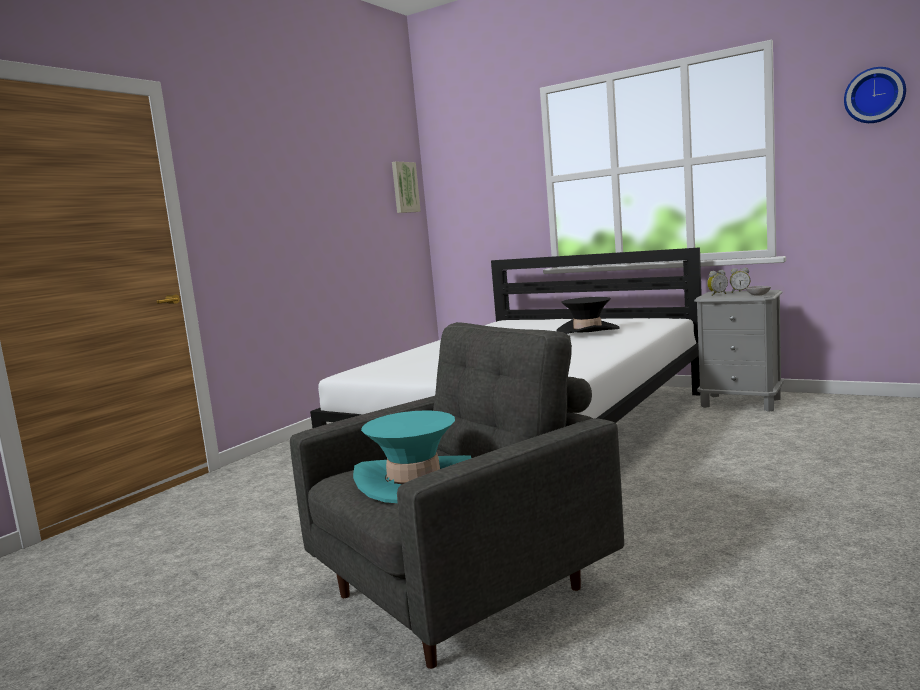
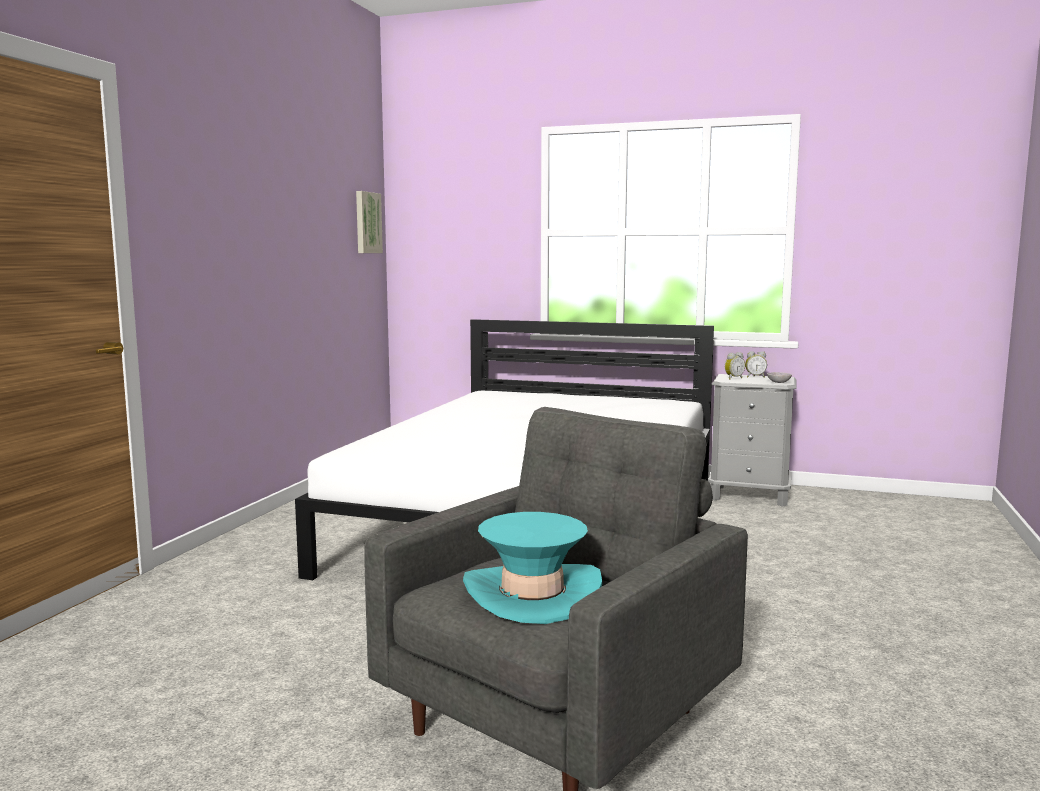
camera: 15 degrees left, 0 degrees up
(587, 330) = (601, 411): black hat -> none
(874, 95) = (896, 186): wall clock -> none

